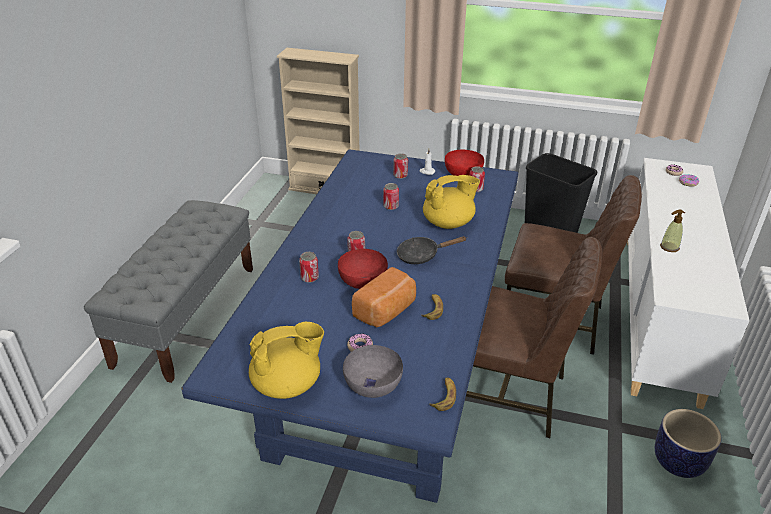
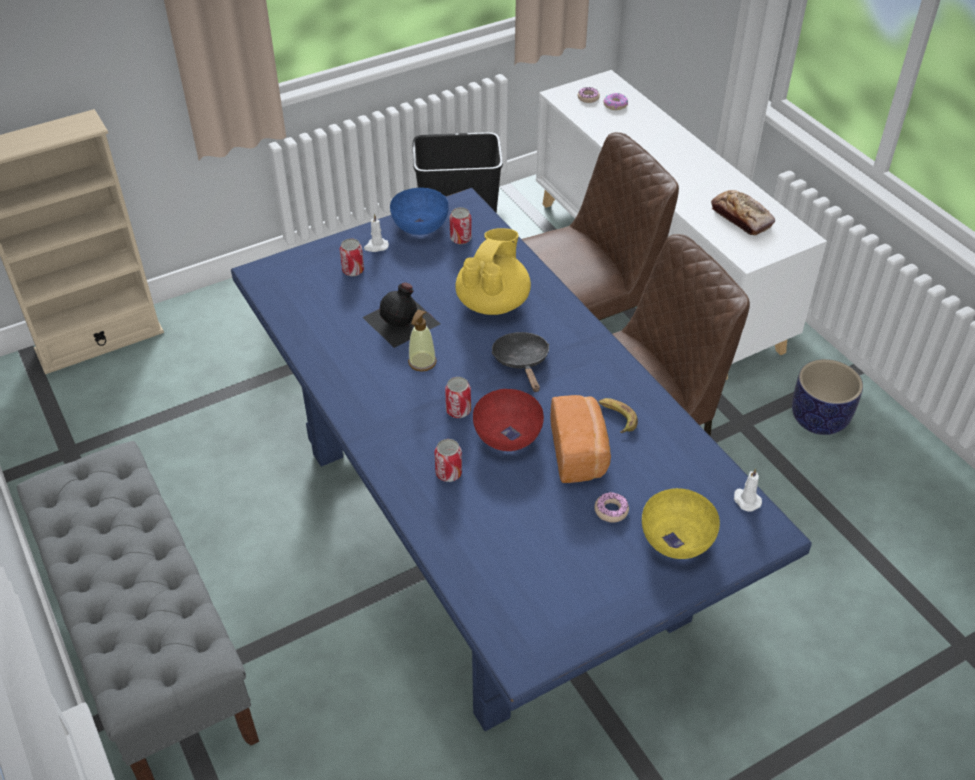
camera: 45 degrees left, 10 degrees up
(288, 384) = (606, 604): yellow teapot -> none
(373, 385) = (677, 540): grey bowl -> yellow bowl
(390, 206) = (402, 320): can -> black bottle
(422, 255) = (522, 362): black frying pan -> black frying pan turned 135 degrees clockwise
(444, 396) = (746, 500): banana -> white candle
(462, 174) = (419, 226): red bowl -> blue bowl
(669, 247) = (687, 198): soap dispenser -> soap dispenser (422, 362)
(696, 275) = (741, 218): none -> bread

